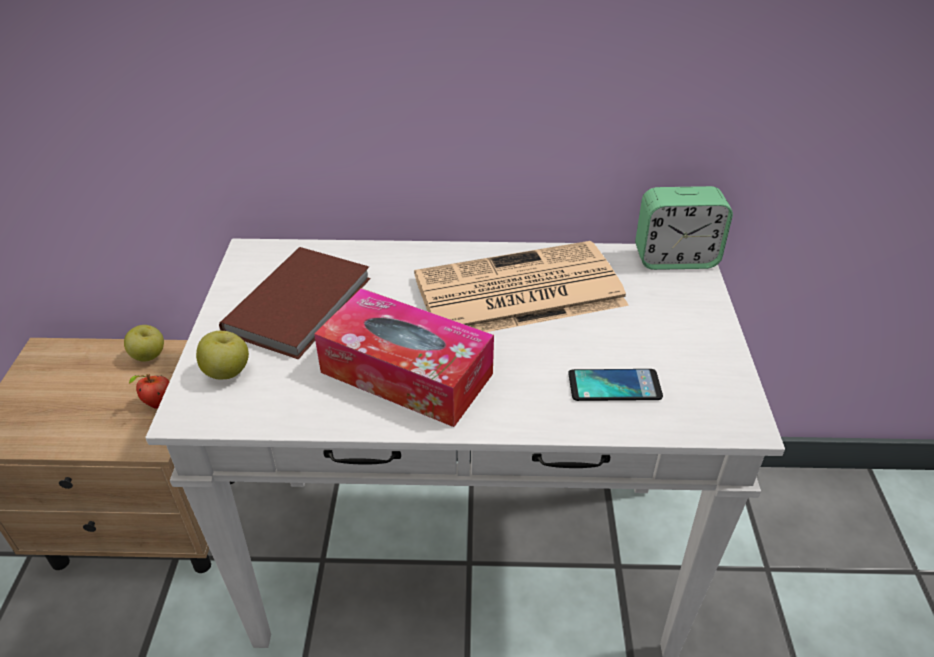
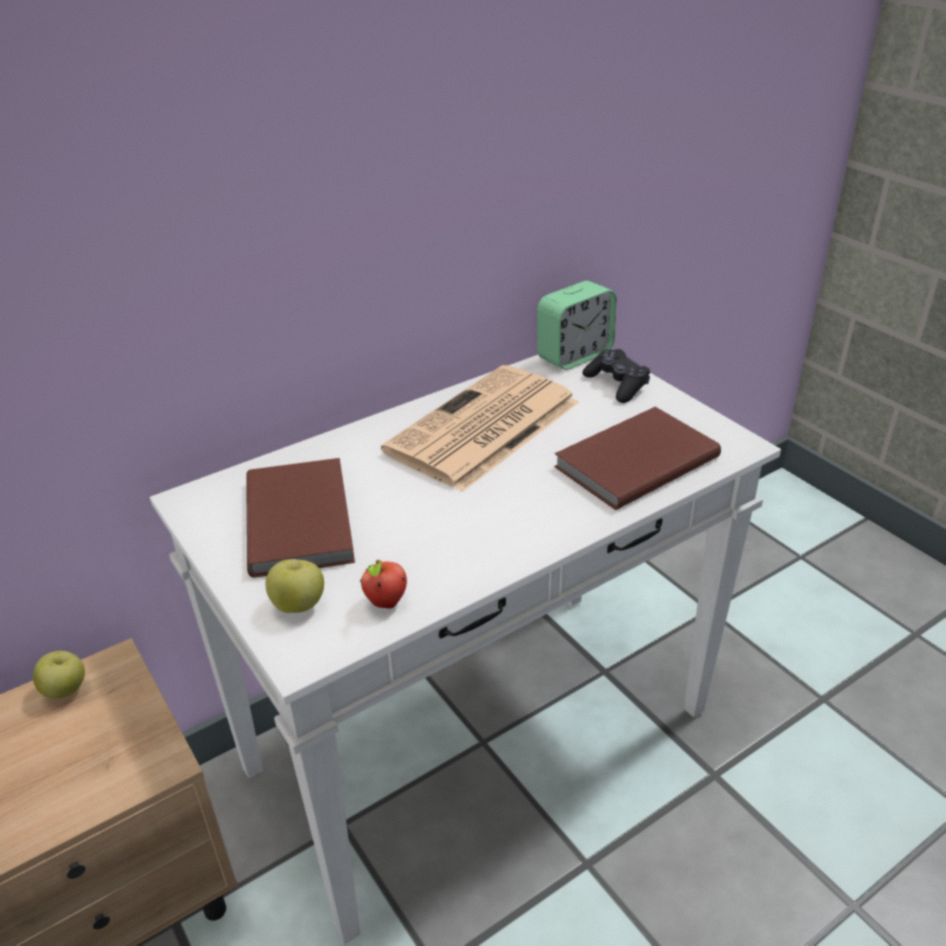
camera: 35 degrees left, 5 degrees down
(158, 404) = (129, 727): apple -> apple (386, 604)
(406, 373) = (465, 527): tissue box -> none
(614, 386) = (632, 461): phone -> brown book
(684, 304) = (617, 384): none -> black game controller

